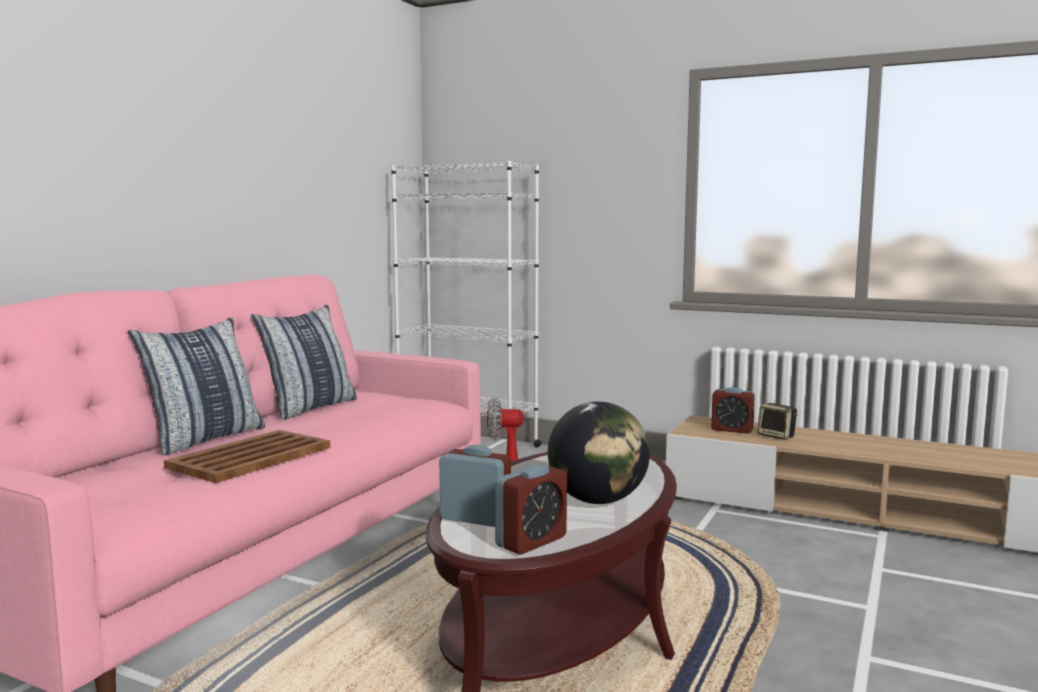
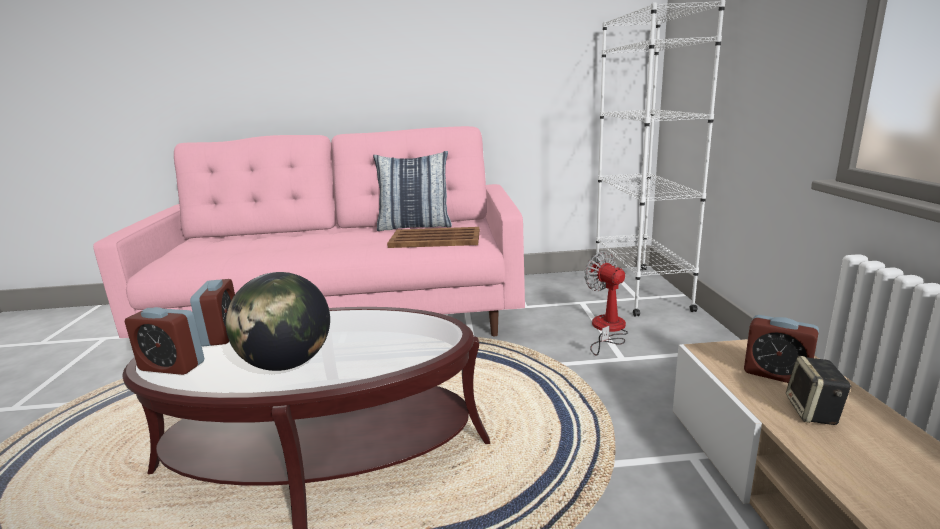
camera: 60 degrees right, 10 degrees up
(205, 439) = (318, 232): pillow -> none
(252, 457) = (283, 250): brown tray -> brown tray (436, 239)
(732, 430) = (776, 374): alarm clock -> alarm clock turned 45 degrees counterclockwise

